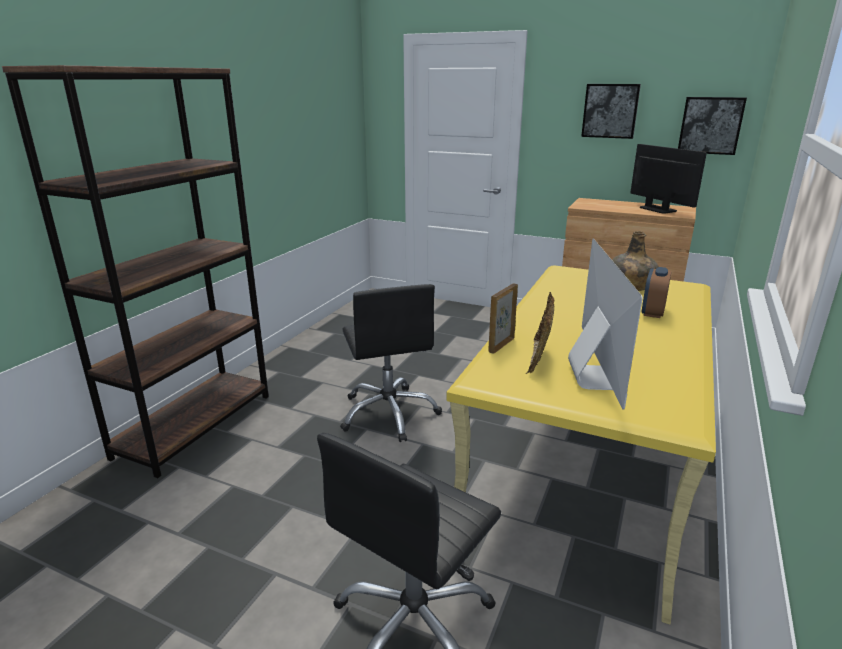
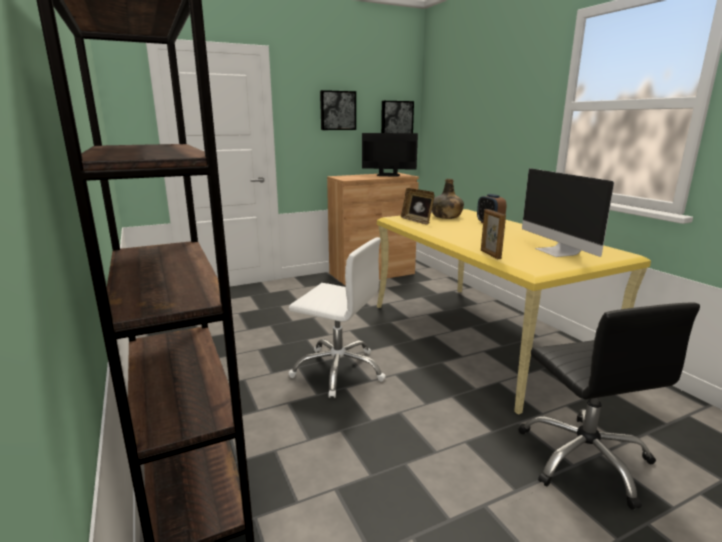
camera: 50 degrees left, 5 degrees down
(389, 413) = (339, 370): black office chair -> white office chair
(539, 358) = (521, 253): picture frame -> picture frame (417, 221)
(593, 376) = (558, 252): monitor -> monitor turned 150 degrees counterclockwise

